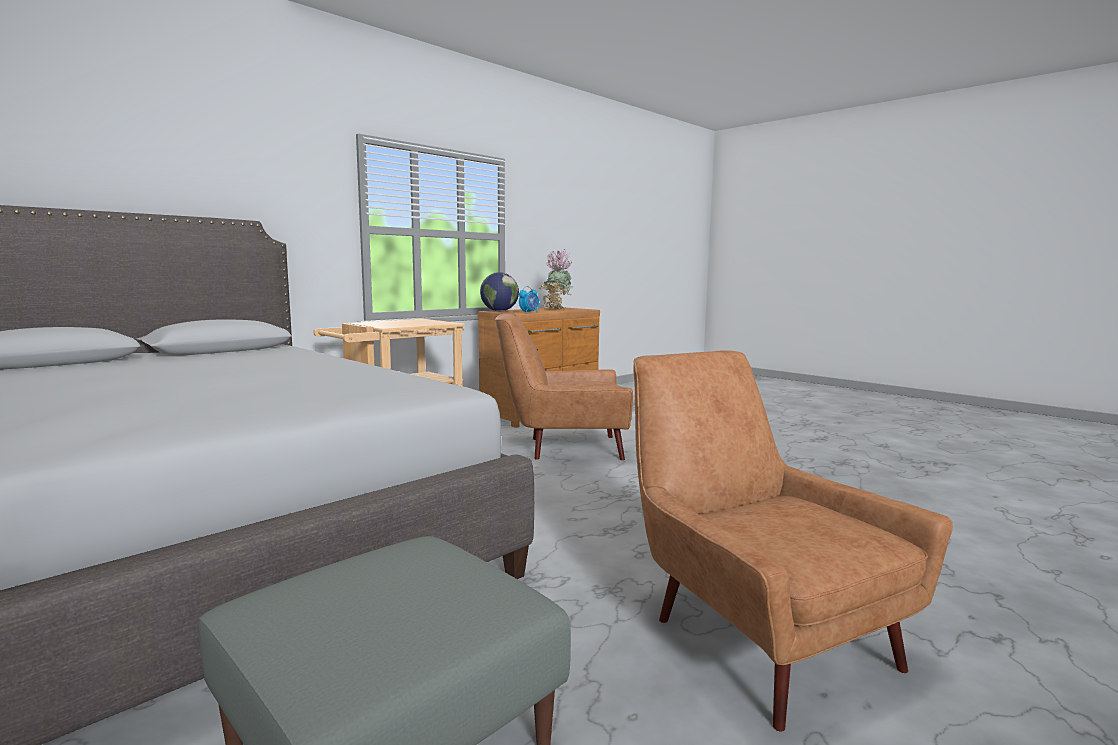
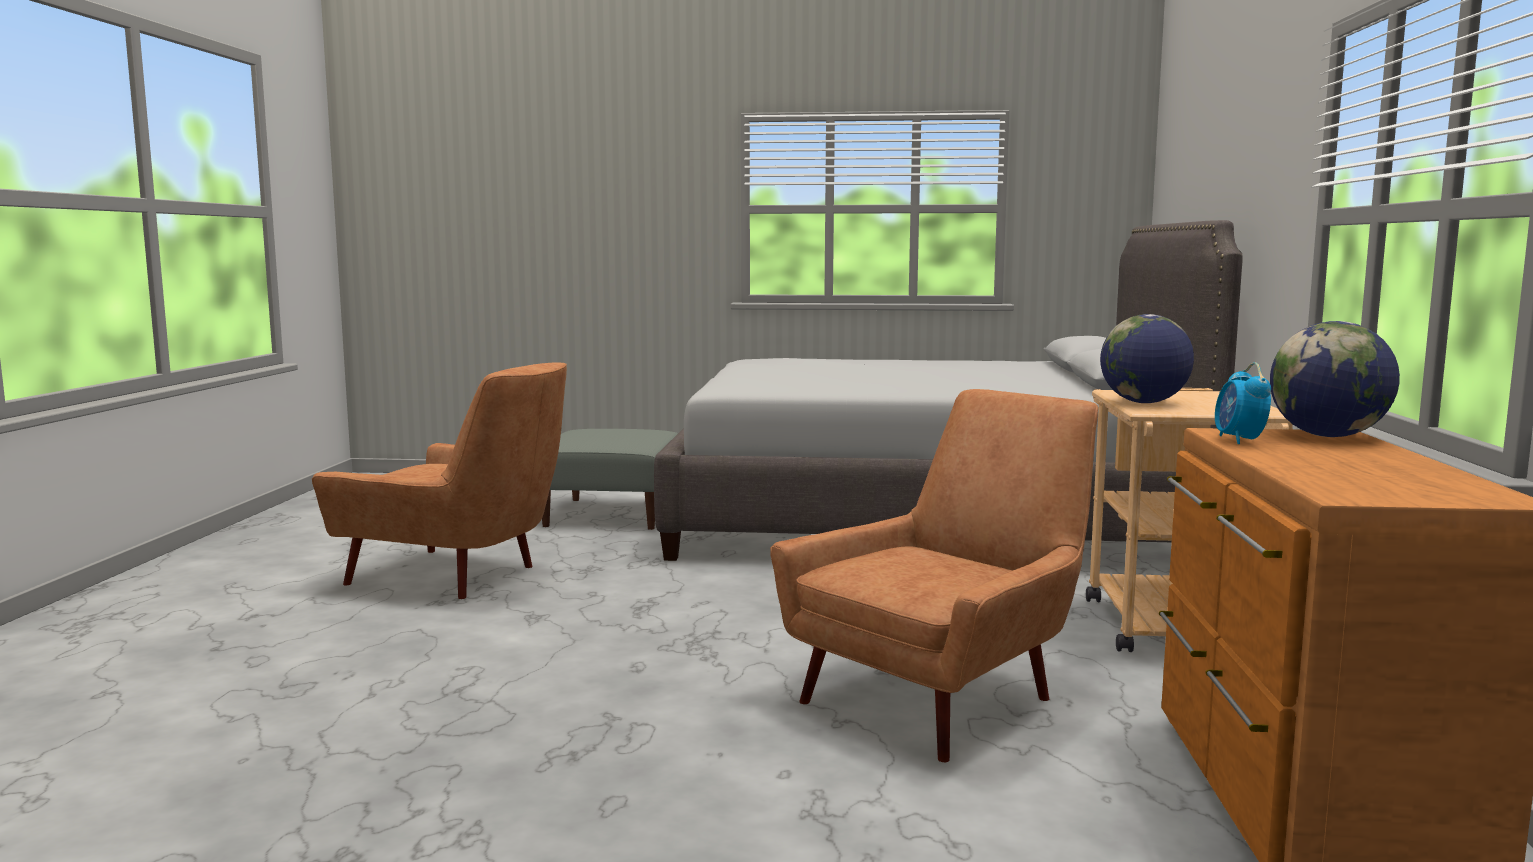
camera: 140 degrees right, 0 degrees up
(424, 324) = (1144, 402): none -> globe
(555, 309) = (1381, 476): potted plant -> none

